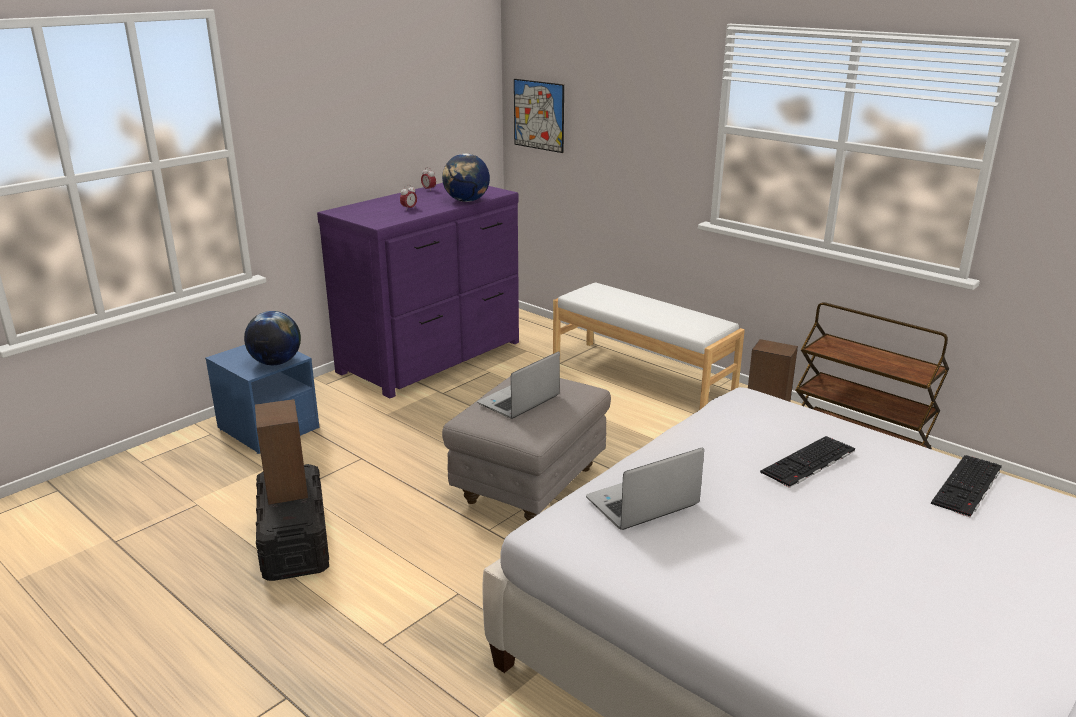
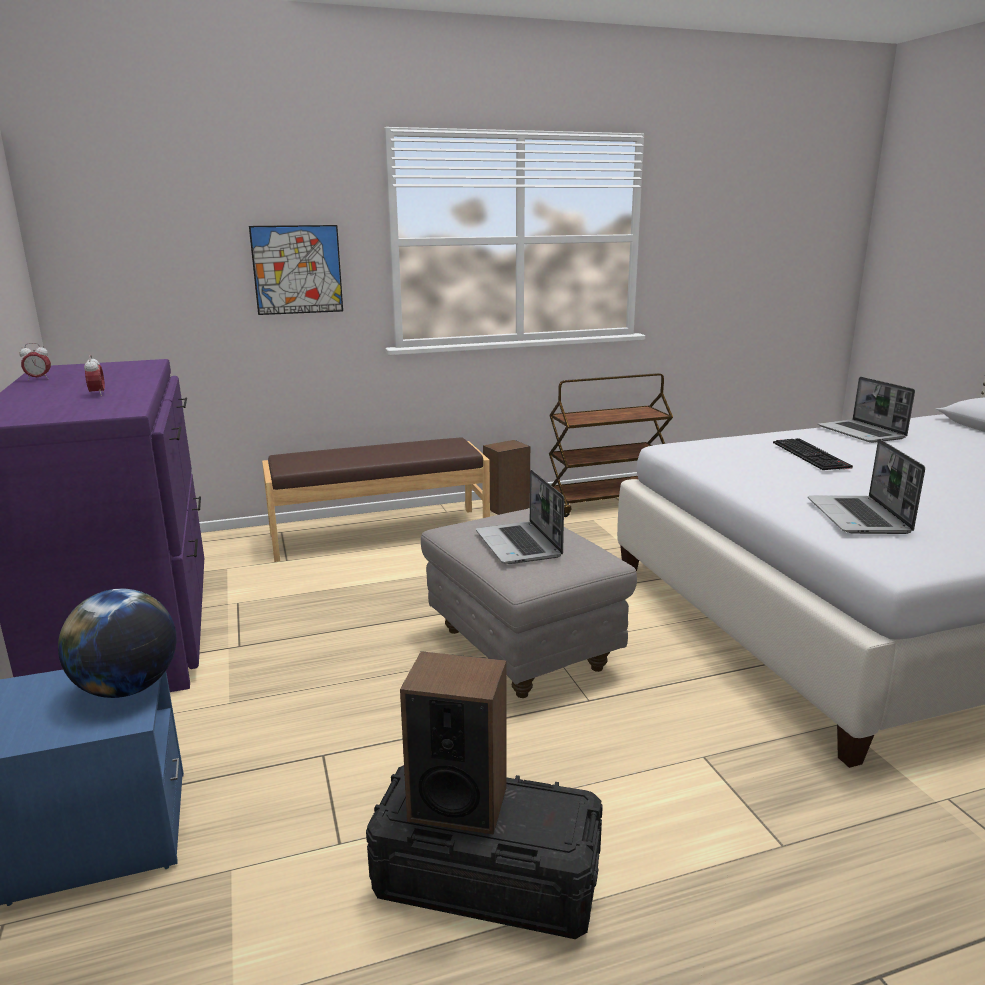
camera: 60 degrees left, 5 degrees down
(466, 201) = (142, 374): globe -> none
(539, 115) = (109, 264): picture -> picture (297, 270)
(642, 376) = (379, 533): white bench -> brown bench
(968, 486) = (862, 433): keyboard -> laptop

